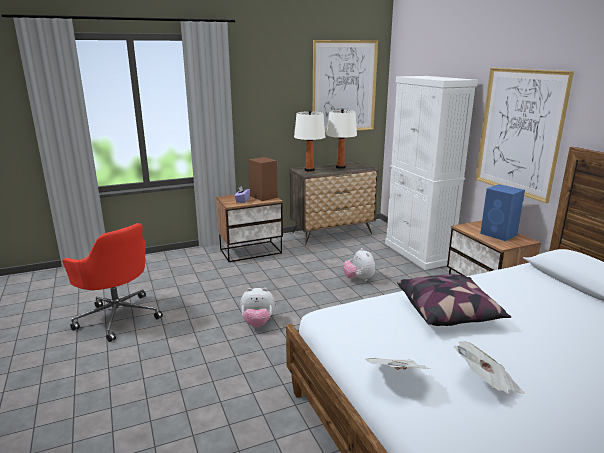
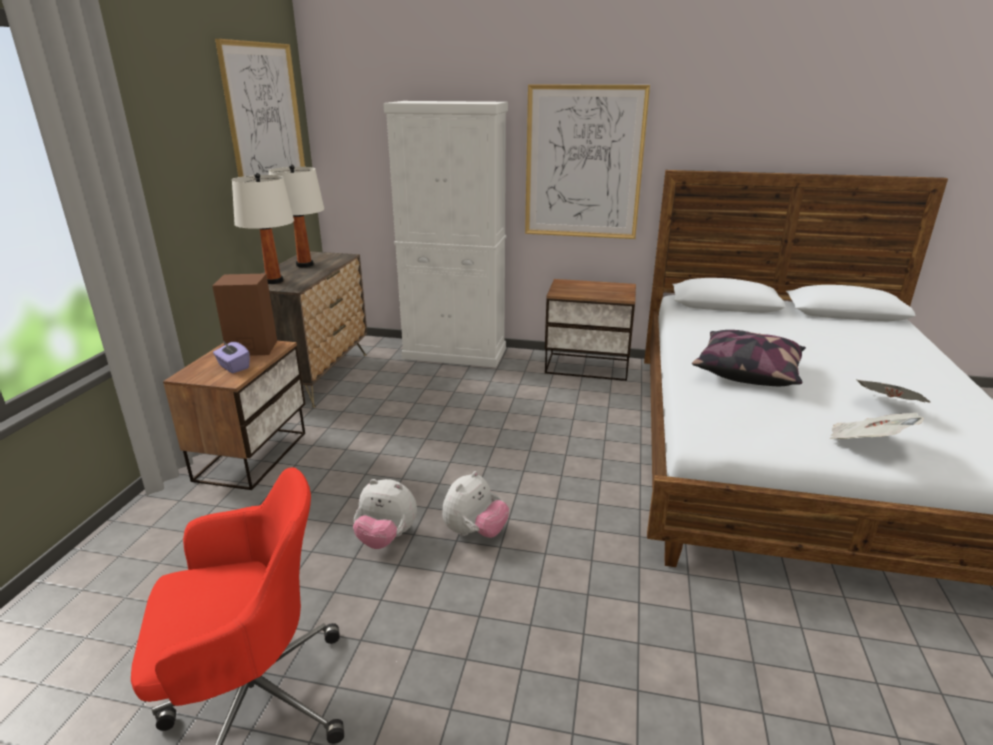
camera: 55 degrees left, 5 degrees up
(359, 279) = (462, 412): plush toy -> plush toy (386, 538)
(499, 234) = (598, 288): blue speaker -> none

